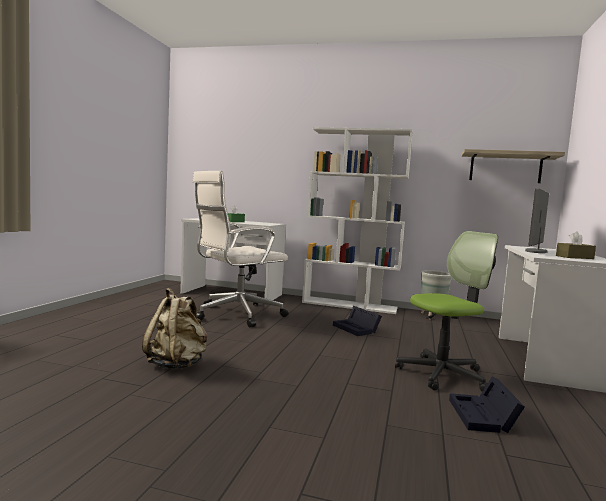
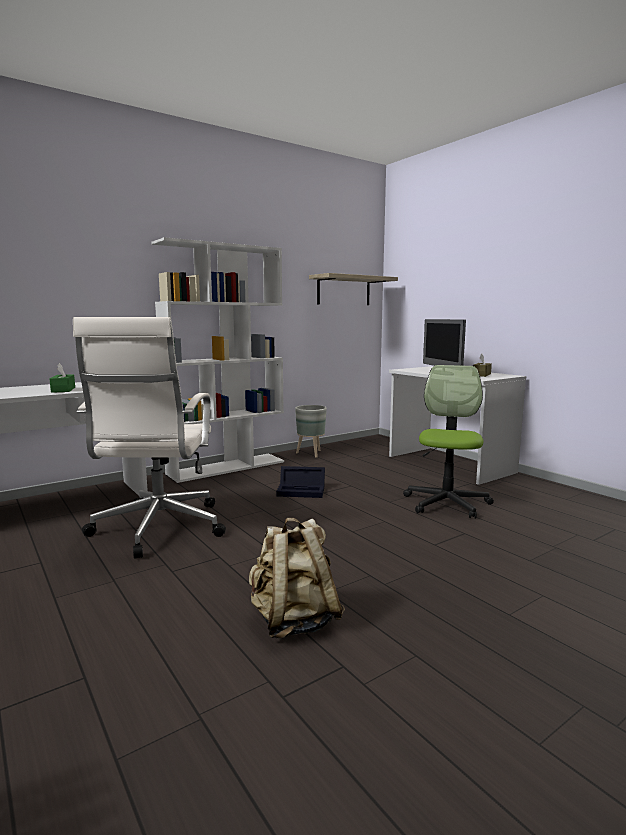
camera: 50 degrees left, 5 degrees up
(483, 417) = (533, 522): black storage box -> none

